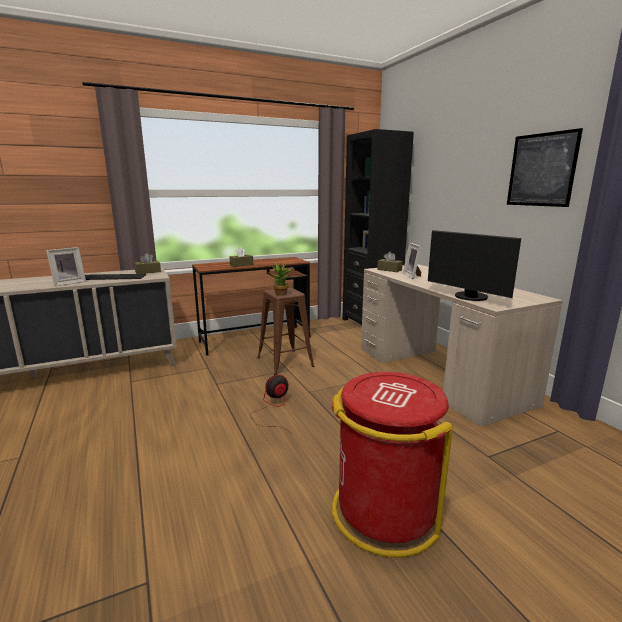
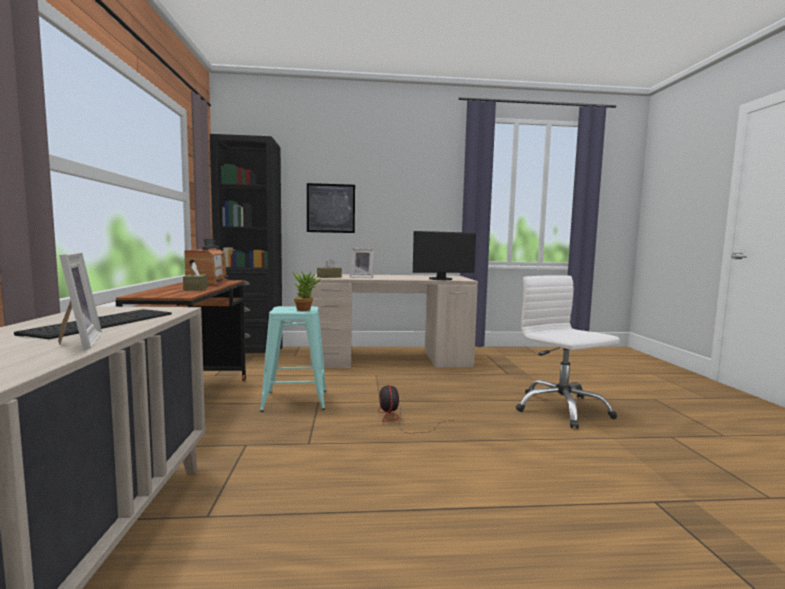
camera: 70 degrees left, 10 degrees down
(148, 272) = (115, 311): brown tissue box -> none
(278, 261) = (208, 283): none -> radio
(285, 362) = (295, 400): brown stool -> turquoise stool
(384, 512) = (561, 409): red trash can -> white office chair
(541, 170) = (419, 194): picture -> picture (331, 208)

